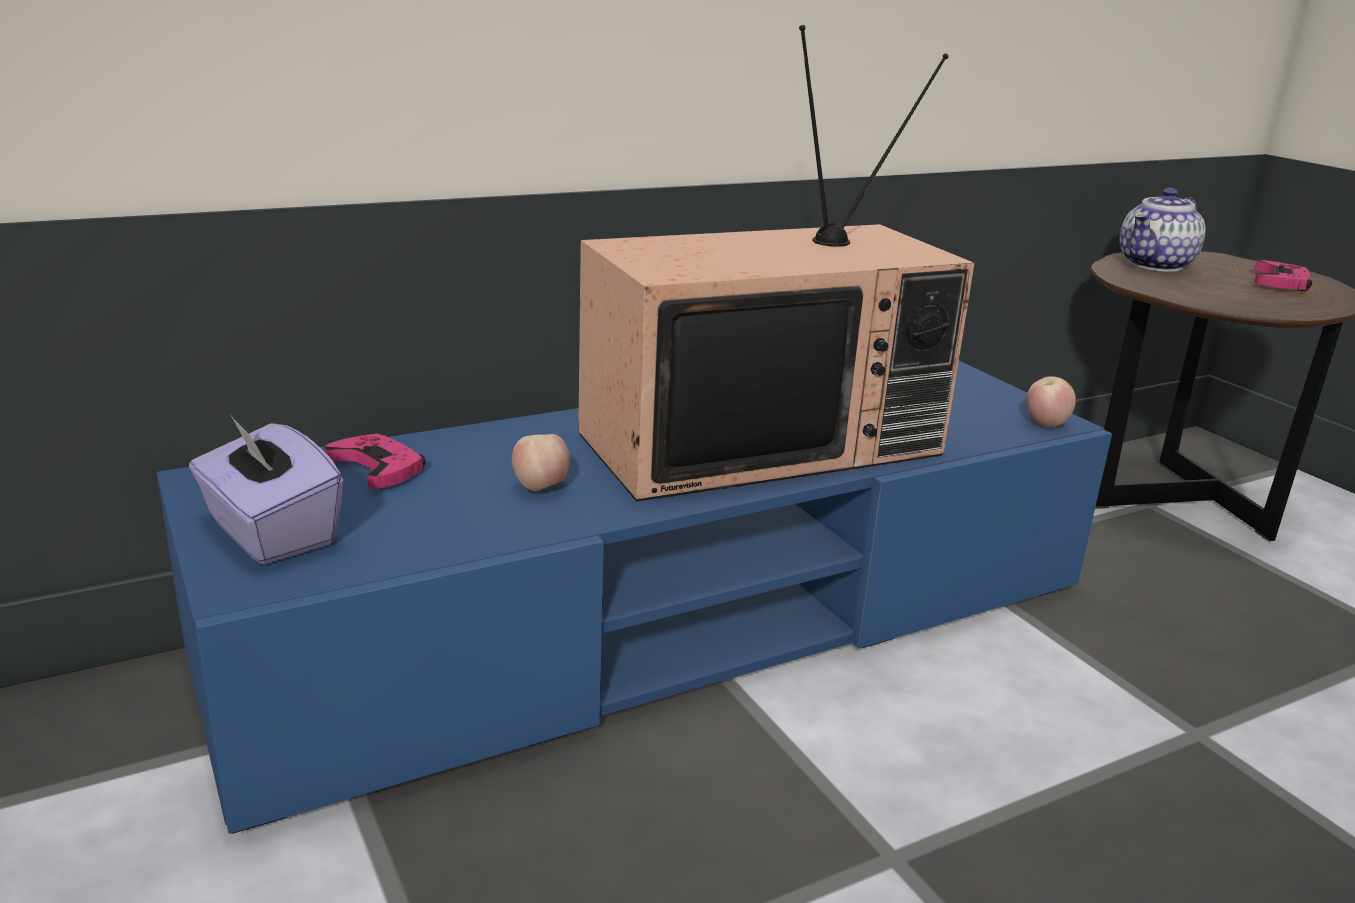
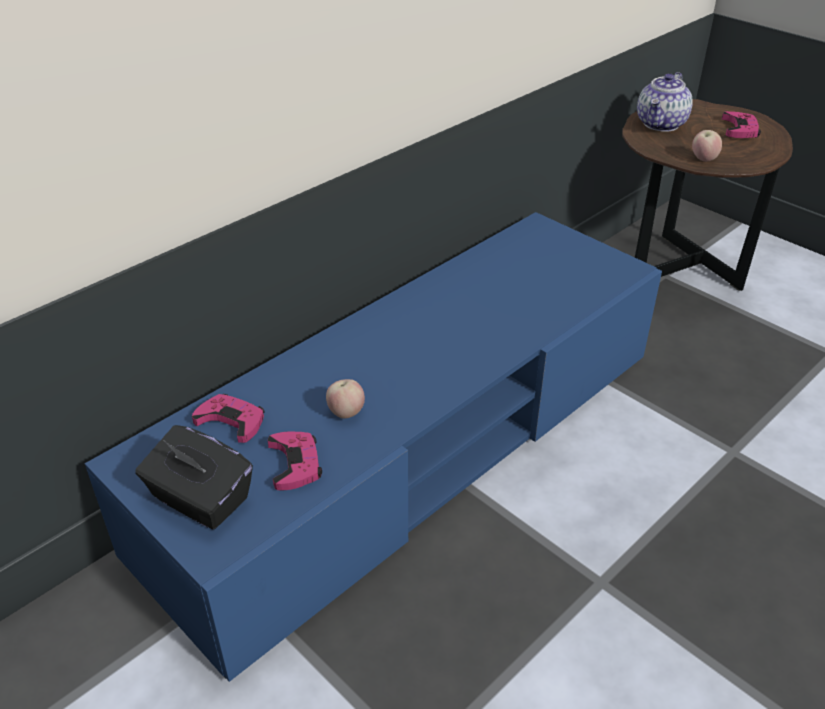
camera: 15 degrees left, 15 degrees up
(270, 532) = (200, 499): purple tissue box -> black tissue box
(429, 523) = (295, 464): none -> pink game controller
(761, 441) = (460, 332): television -> none
(1046, 424) = (622, 272): apple -> apple (703, 159)

